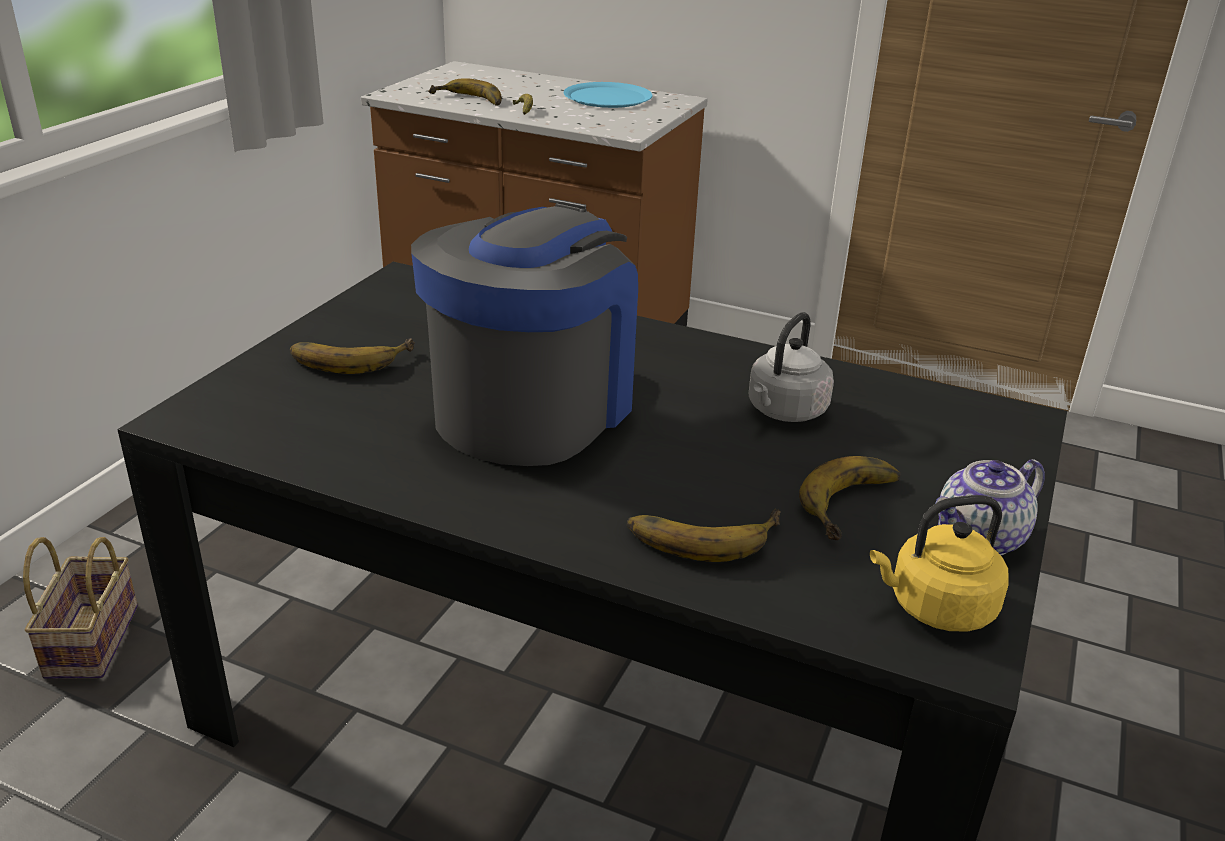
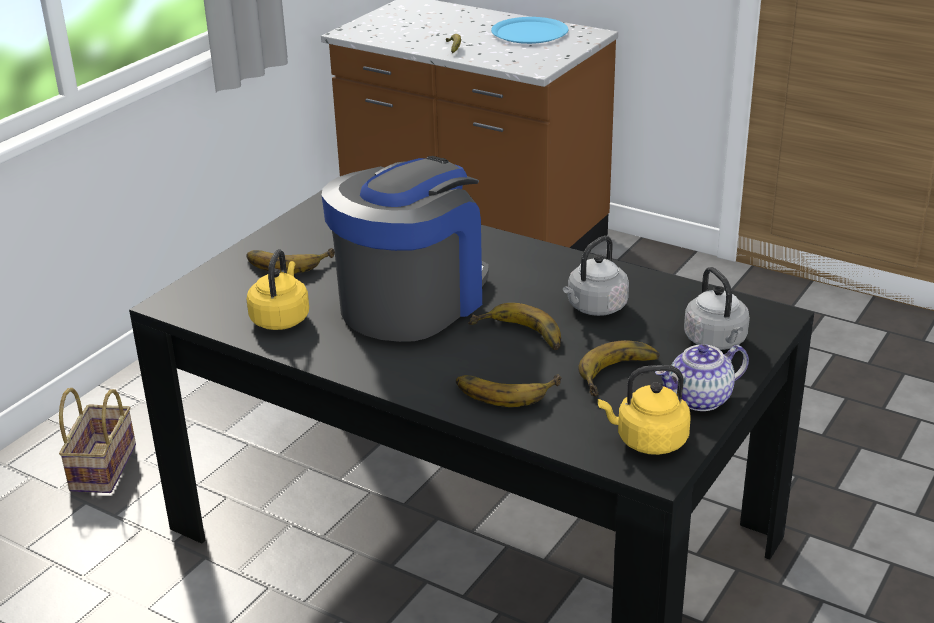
camera: 10 degrees right, 0 degrees up
(349, 436) = (281, 318): none -> yellow kettle
(467, 100) = (408, 38): banana -> banana (517, 337)
(964, 454) = (716, 342): none -> grey kettle

